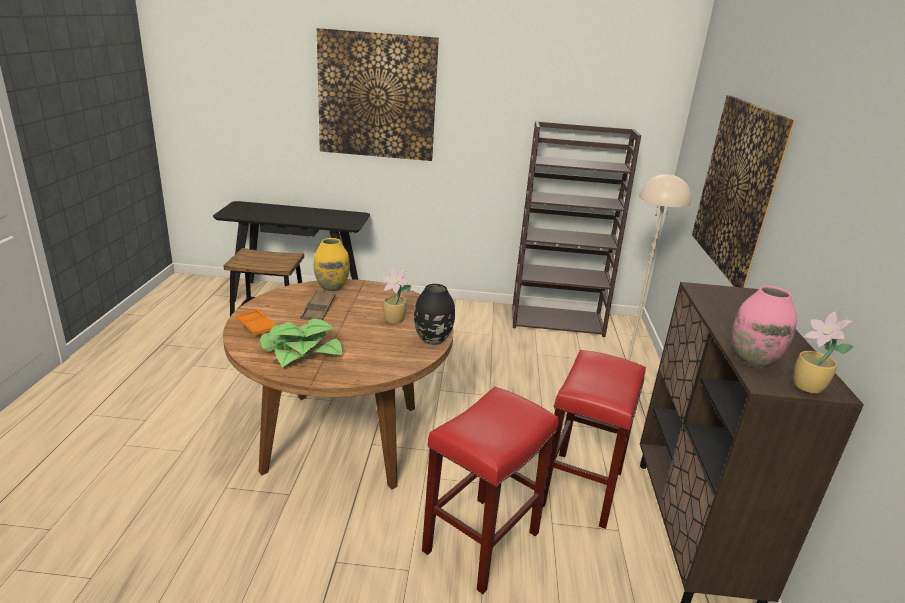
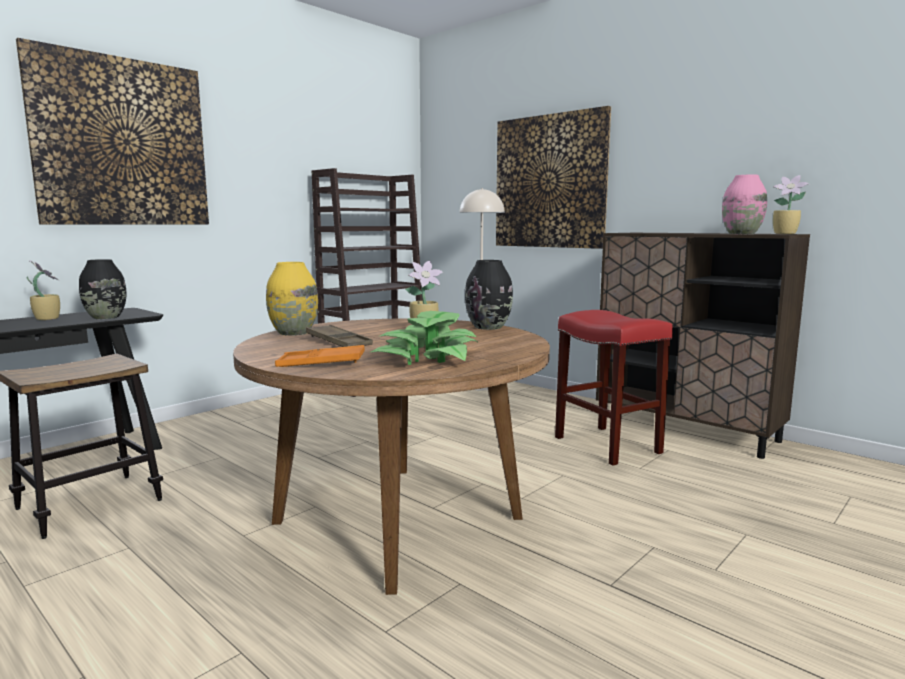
camera: 50 degrees left, 15 degrees down
(309, 213) = (47, 318): none -> potted plant
(330, 222) = (105, 317): none -> black vase
(481, 543) = (642, 502): red stool -> none

